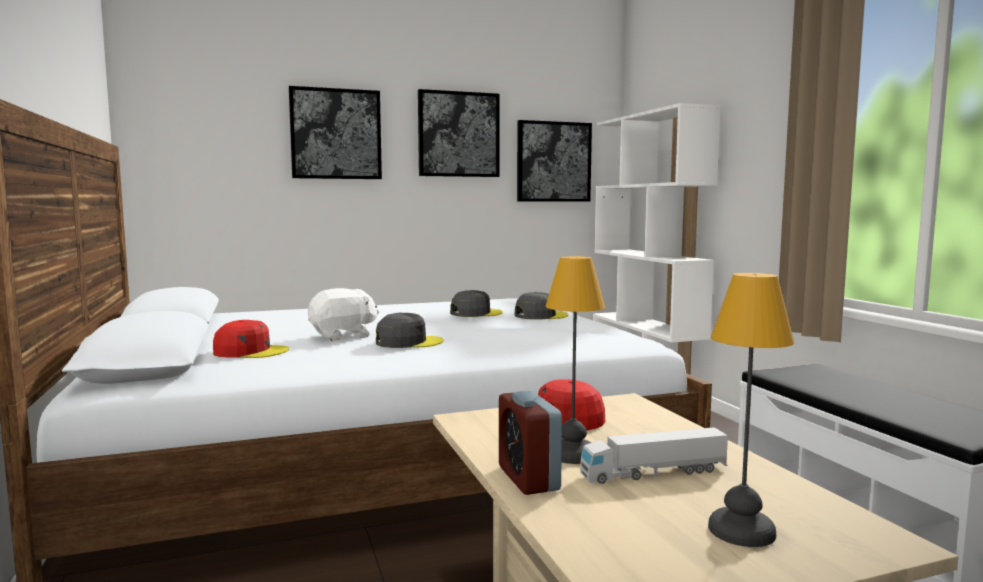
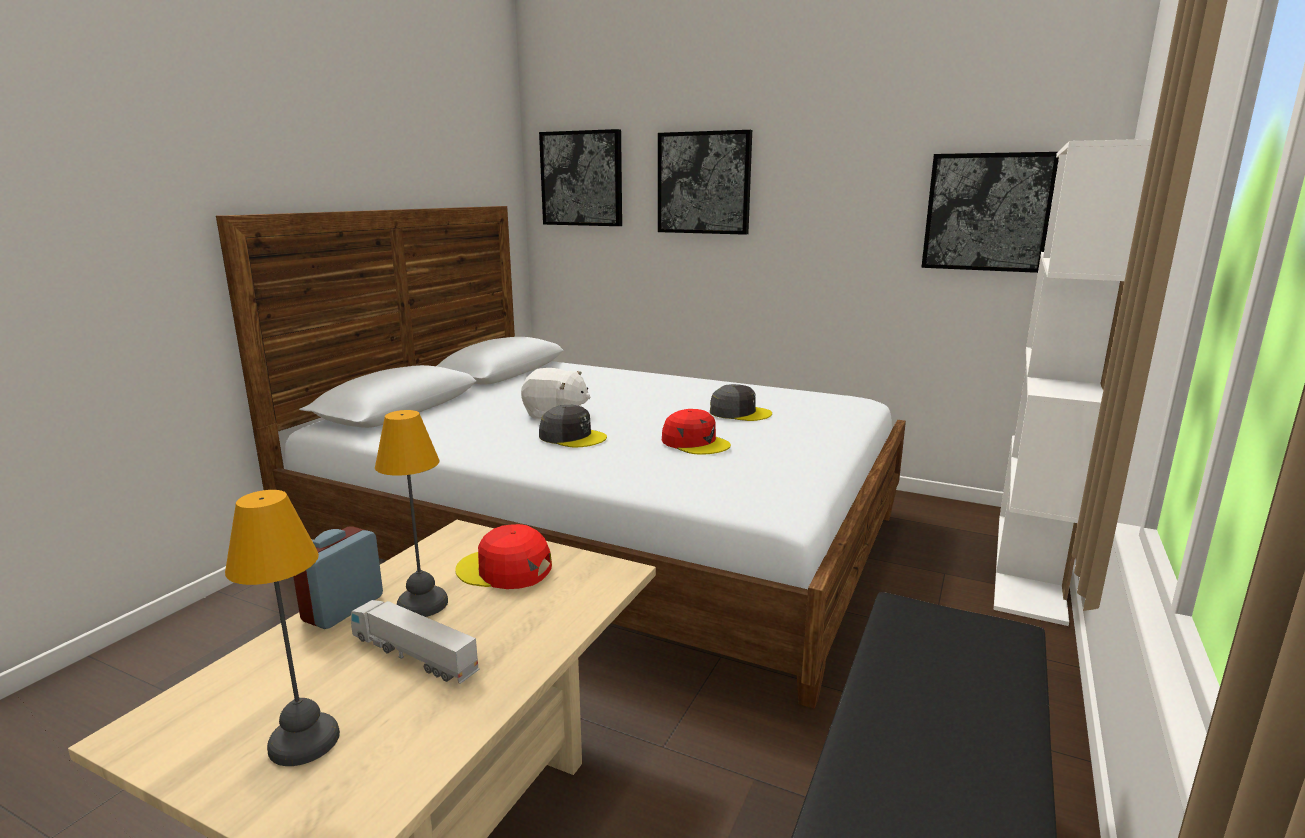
camera: 45 degrees right, 10 degrees up
(250, 351) = (462, 415): red cap -> red cap (695, 443)
(458, 134) = (846, 178): picture -> picture (582, 179)
(540, 316) = (790, 433): grey cap -> none

